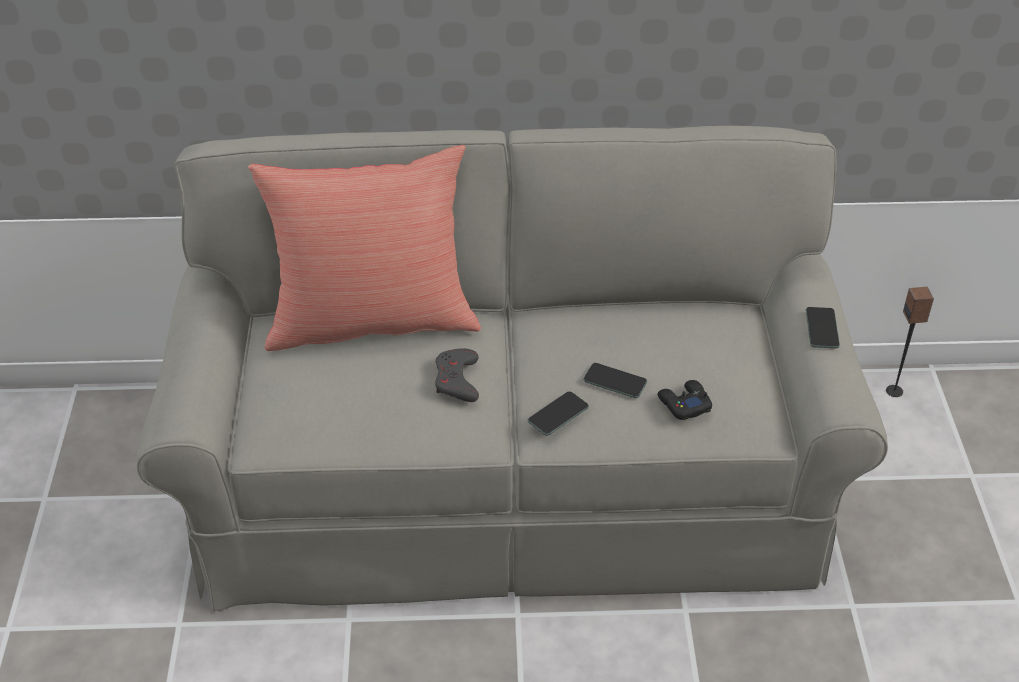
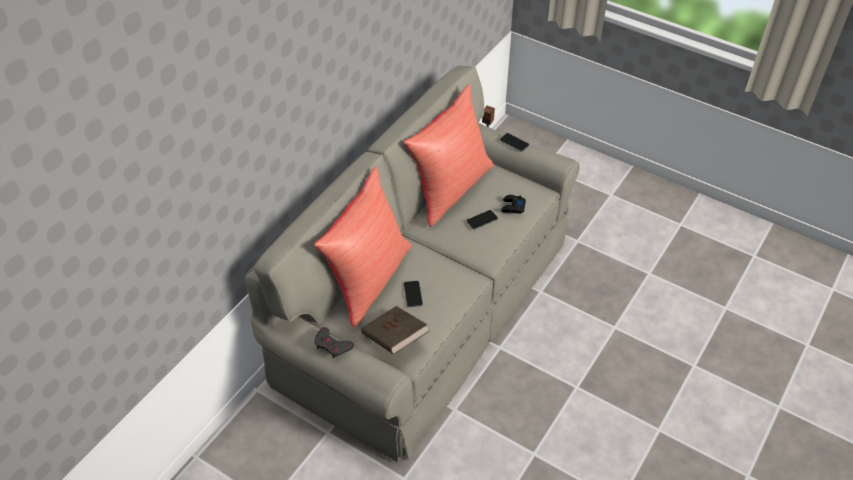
camera: 55 degrees left, 5 degrees up
(277, 403) = (394, 339): none -> brown book
(457, 380) = (435, 269): grey game controller -> grey game controller (332, 345)
(558, 414) = (484, 248): phone -> phone (413, 294)
(645, 314) = (450, 189): none -> red pillow

